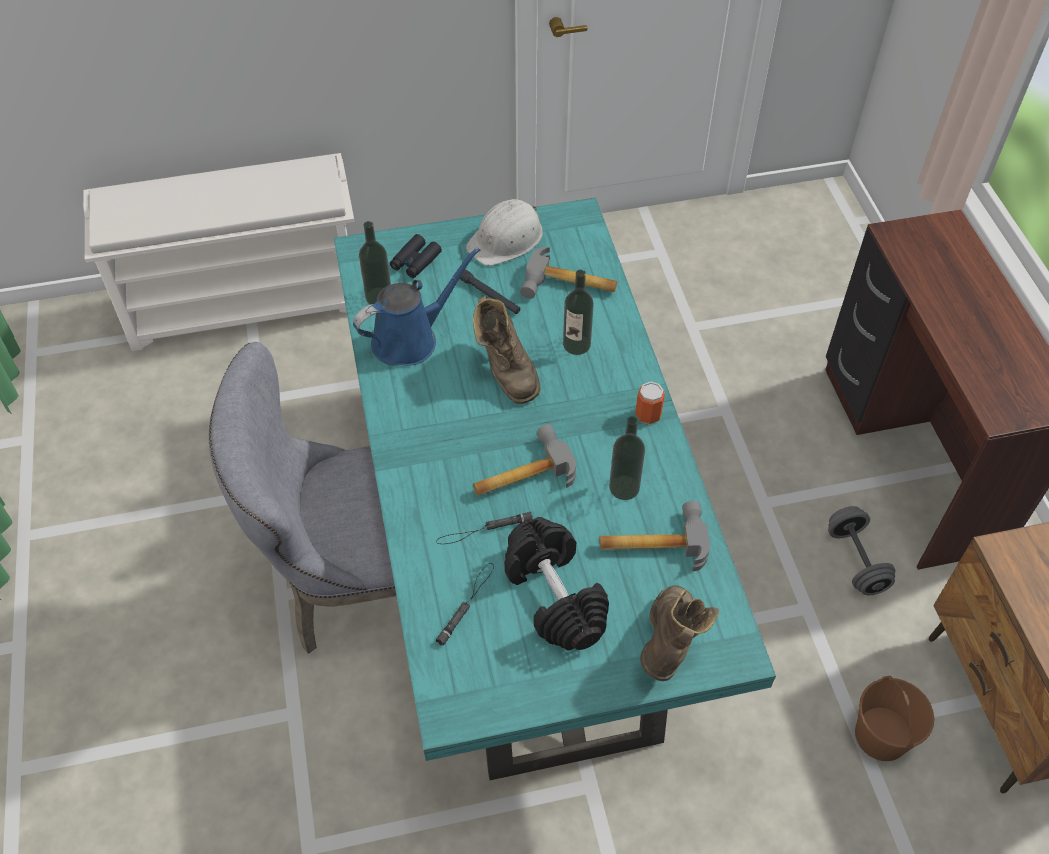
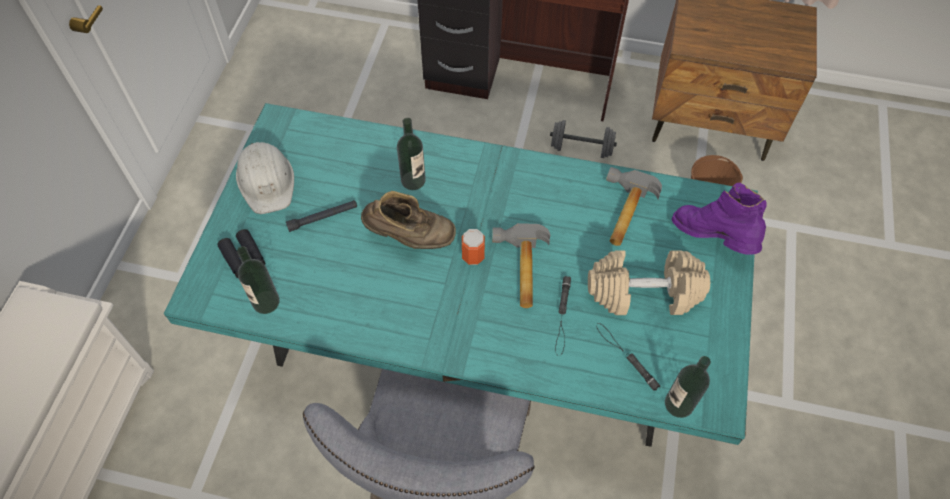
camera: 65 degrees left, 5 degrees up
(410, 339) = (332, 295): blue watering can -> none
(554, 596) = (643, 293): black dumbbell -> beige dumbbell
(570, 286) = (349, 159): hammer -> none
(624, 487) = (567, 208): bottle -> bottle (679, 404)
(648, 415) = (508, 165): can -> can (473, 256)
(669, 645) = (713, 239): brown boot -> purple boot

